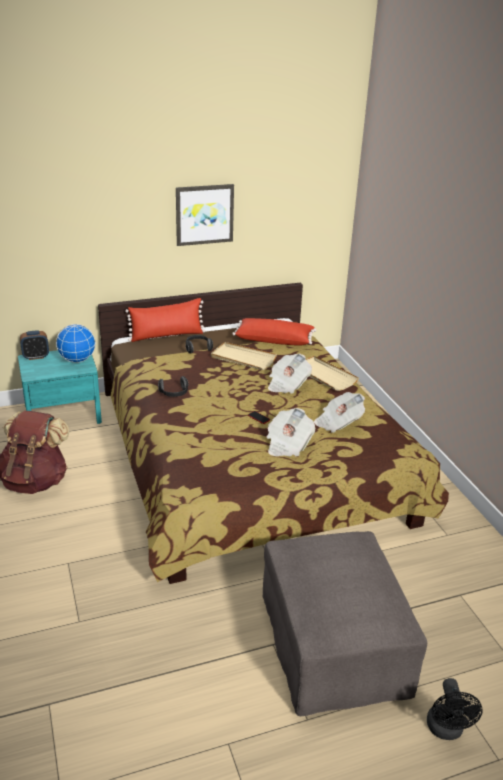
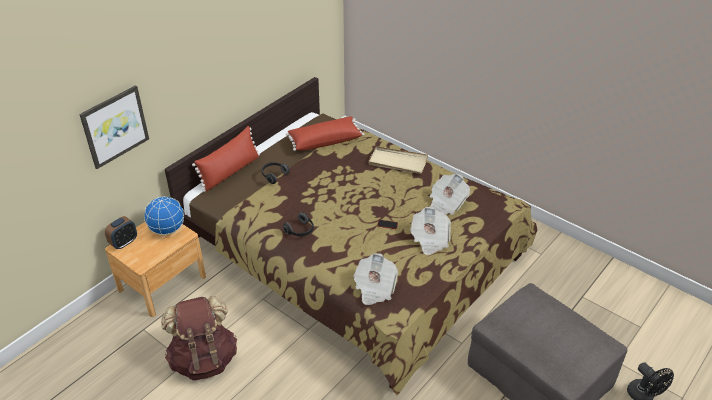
camera: 30 degrees left, 10 degrees up
(63, 414) = (162, 283): turquoise nightstand -> brown nightstand
(204, 214) = (236, 48): picture -> picture (114, 126)
(242, 358) = (321, 171): beige tray -> none
(287, 384) = (379, 183): newspaper -> newspaper (374, 288)

